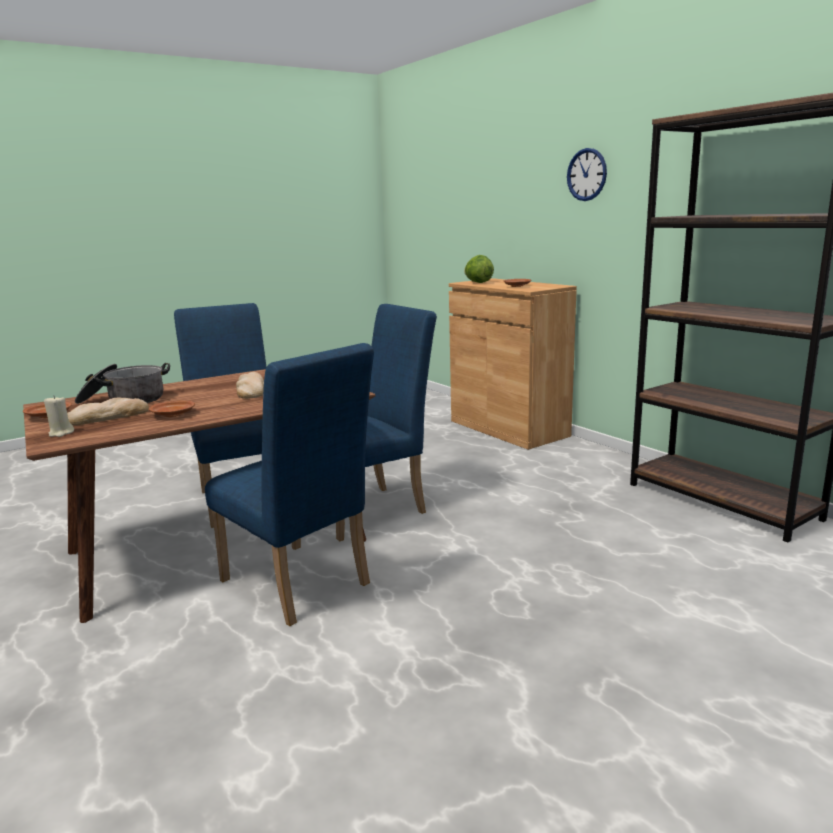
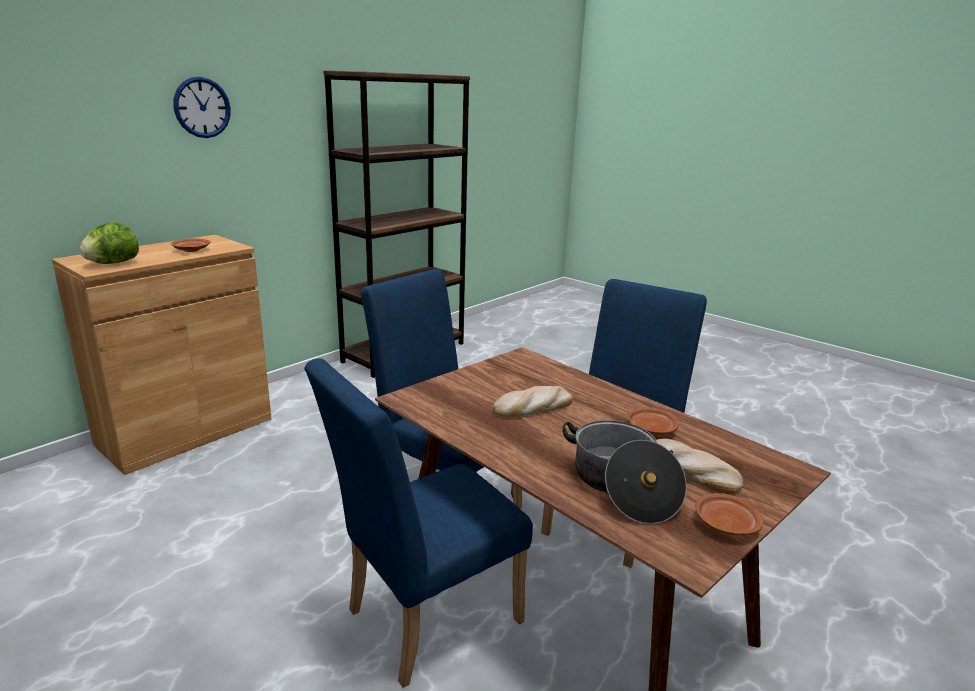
camera: 105 degrees left, 5 degrees up
(61, 433) = (764, 480): beige candle -> none

